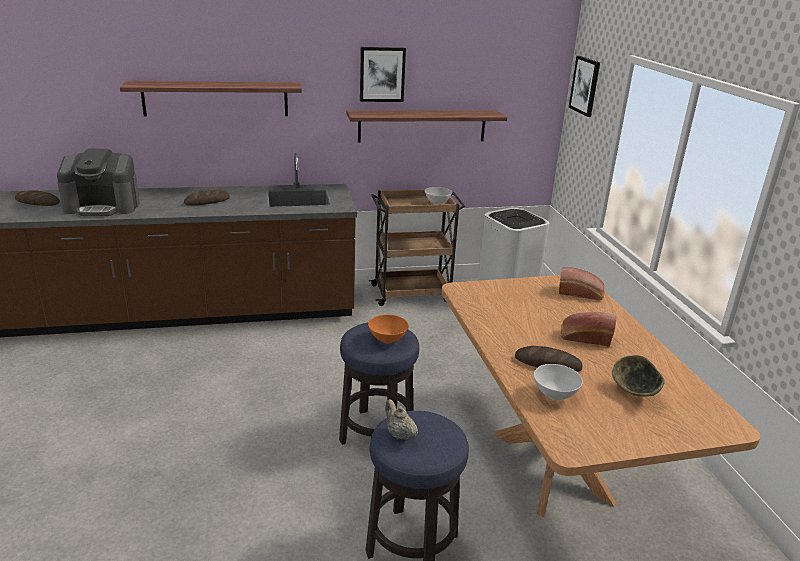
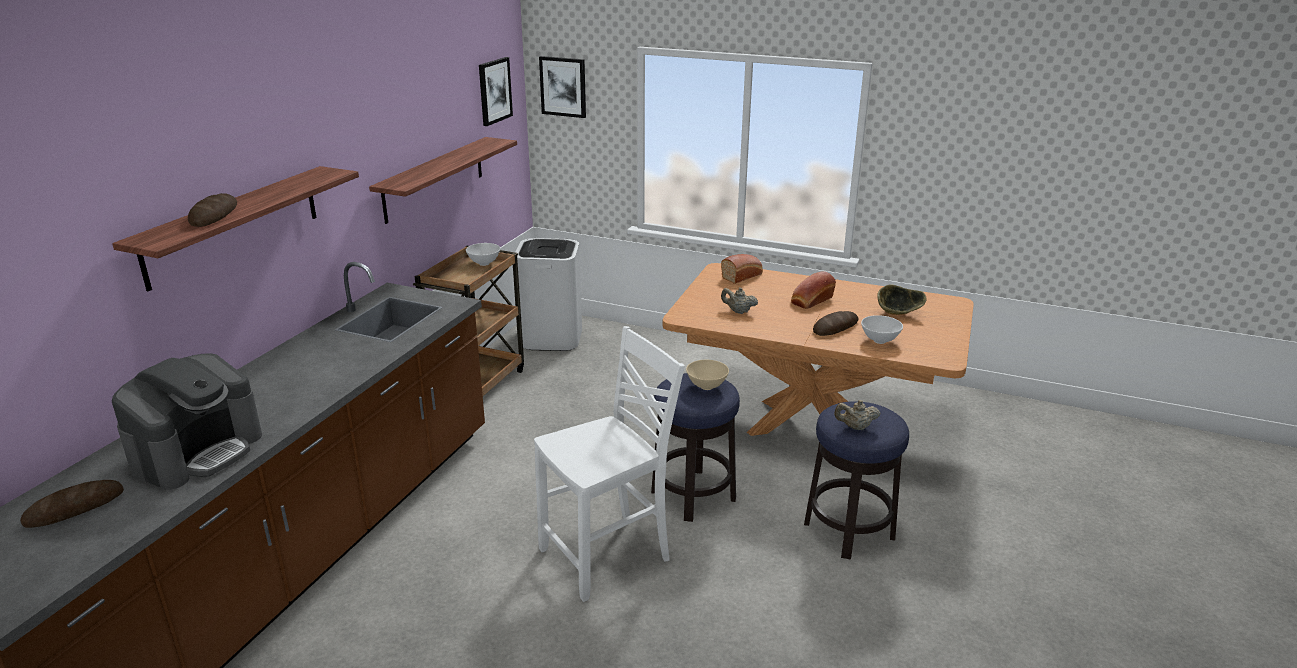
camera: 55 degrees left, 0 degrees up
(207, 201) = (308, 373): bread -> bread (214, 215)
(268, 420) = (608, 556): none -> white chair
(382, 74) = (393, 127): picture -> picture (494, 91)
(387, 340) = (706, 386): orange bowl -> beige bowl
(507, 309) = (738, 311): none -> beige teapot

